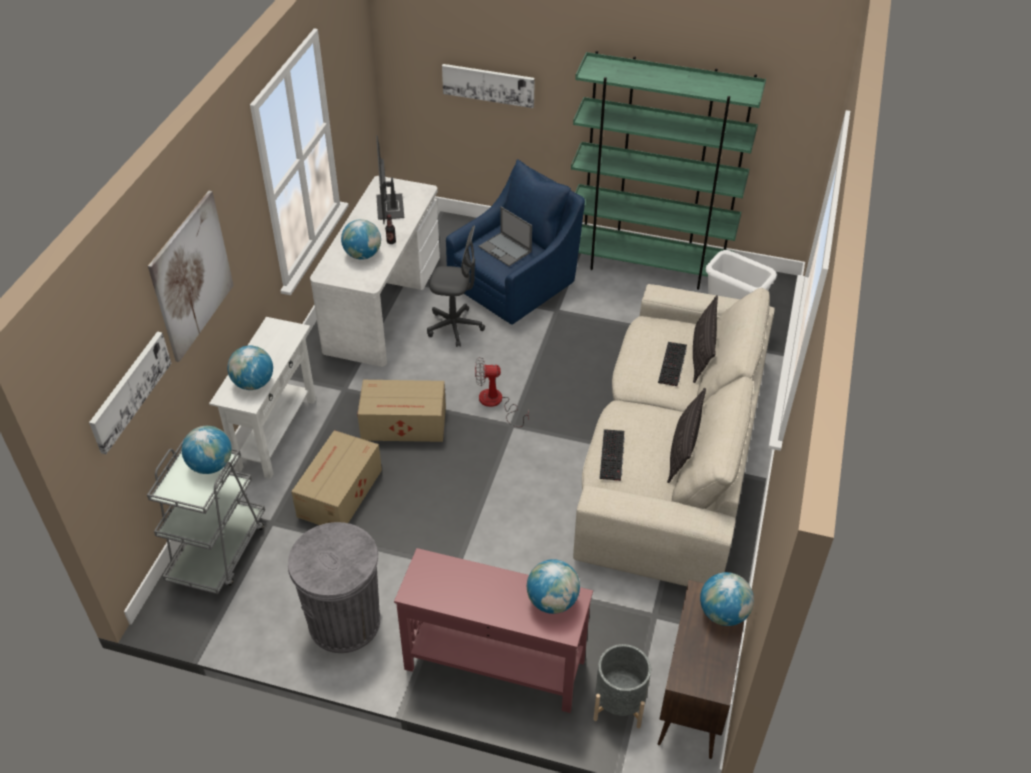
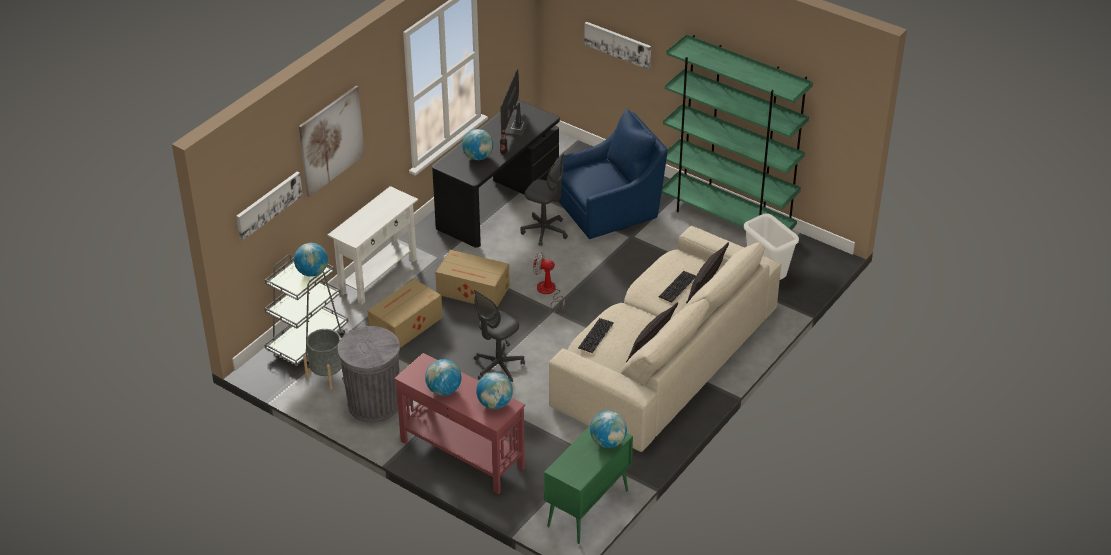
camera: 20 degrees right, 5 degrees down
(253, 383) = (362, 228): globe -> globe (444, 390)
(383, 303) = (498, 202): white desk -> black desk
(482, 520) = (498, 367): none -> grey office chair
(505, 249) = (599, 178): laptop -> none
(619, 703) = (534, 498): grey planter -> grey planter (327, 374)
(694, 699) = (587, 509): brown cabinet -> green cabinet

